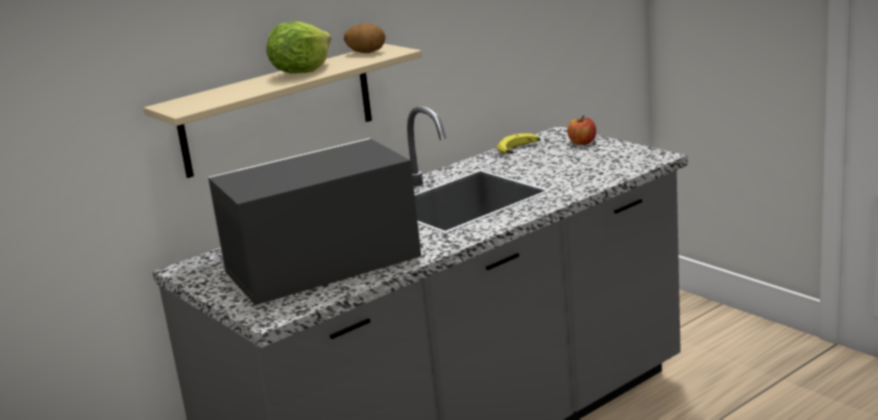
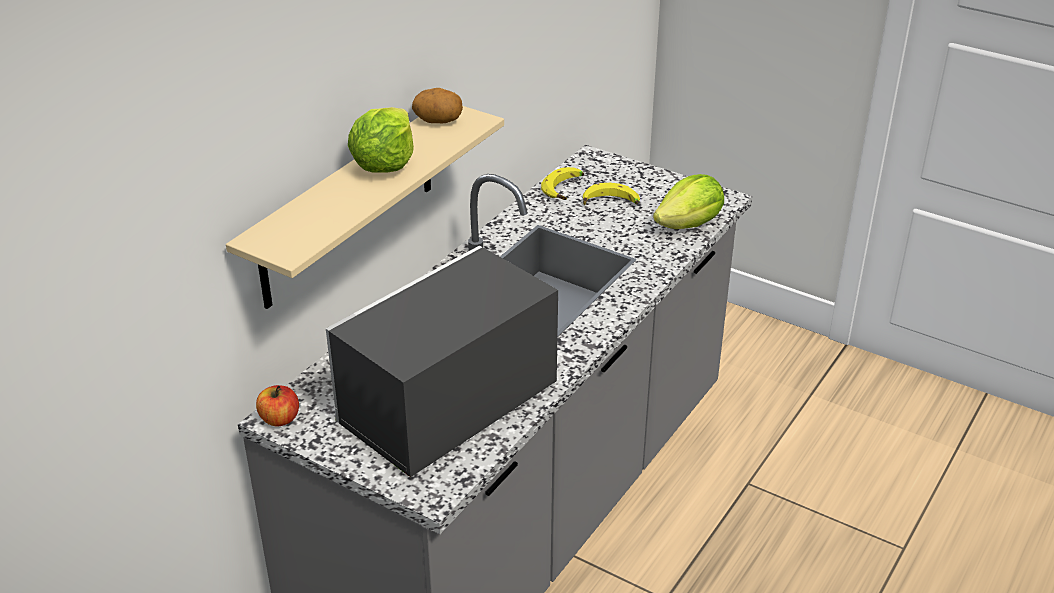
camera: 20 degrees left, 15 degrees up
(552, 159) = (610, 204): none -> banana
(582, 142) = (629, 175): apple -> apple (279, 419)
(615, 171) = (689, 225): none -> lettuce

